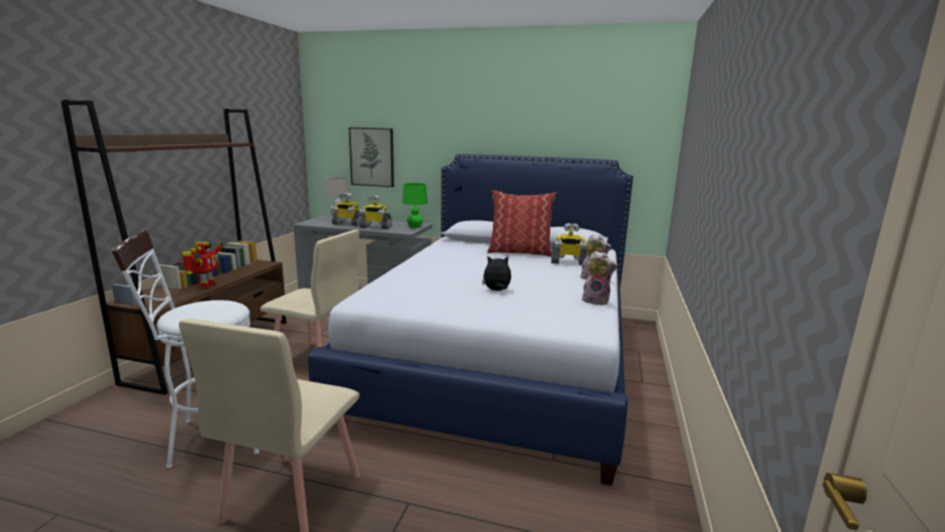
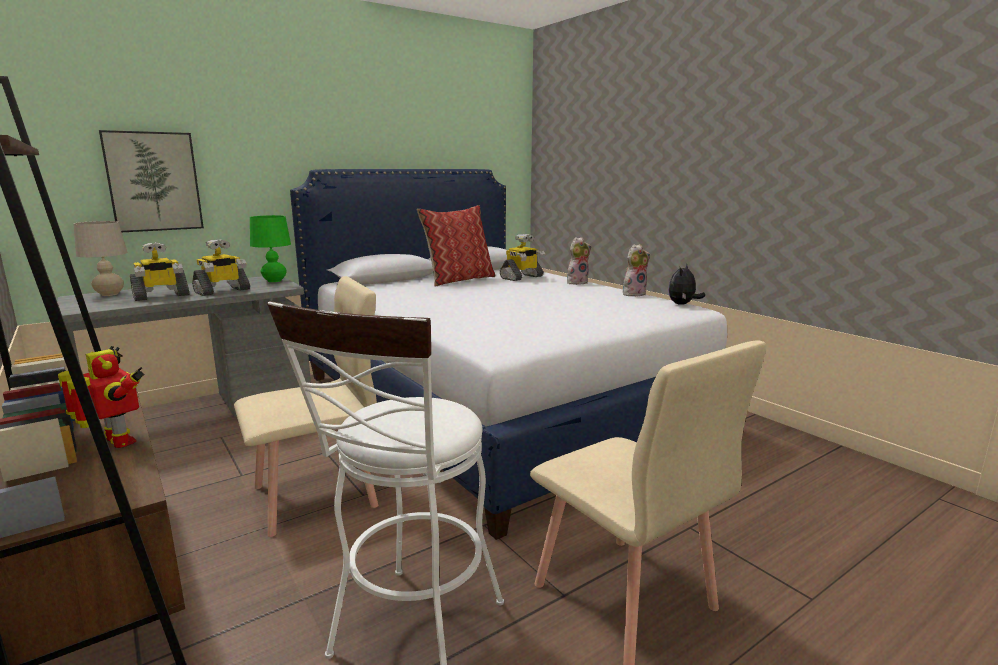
camera: 50 degrees left, 0 degrees up
(497, 291) = (559, 307): plush toy -> plush toy (682, 304)

